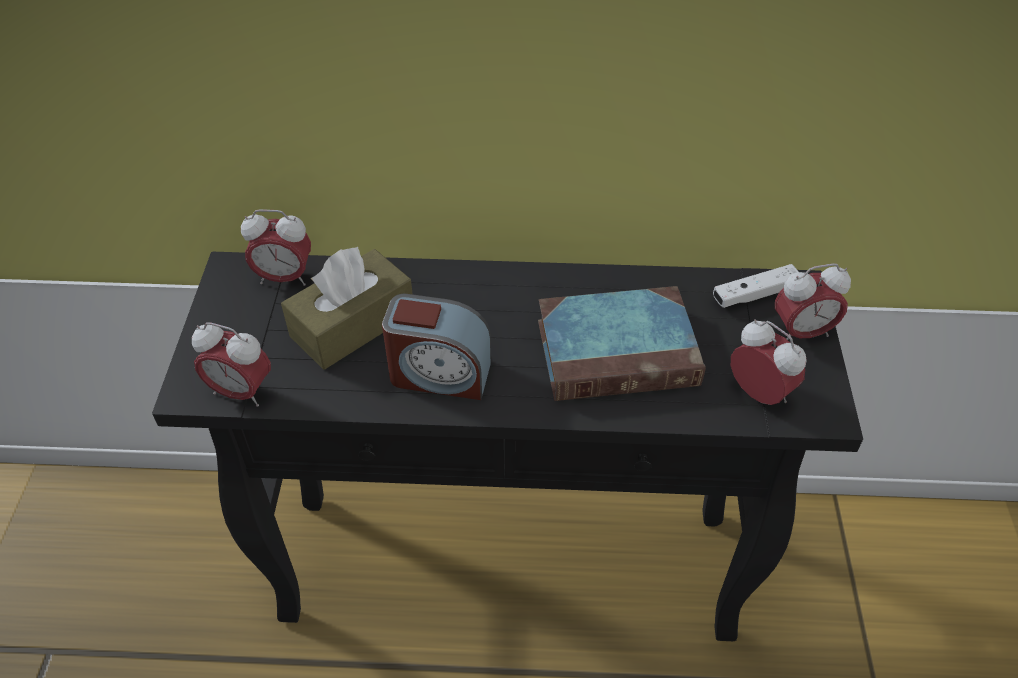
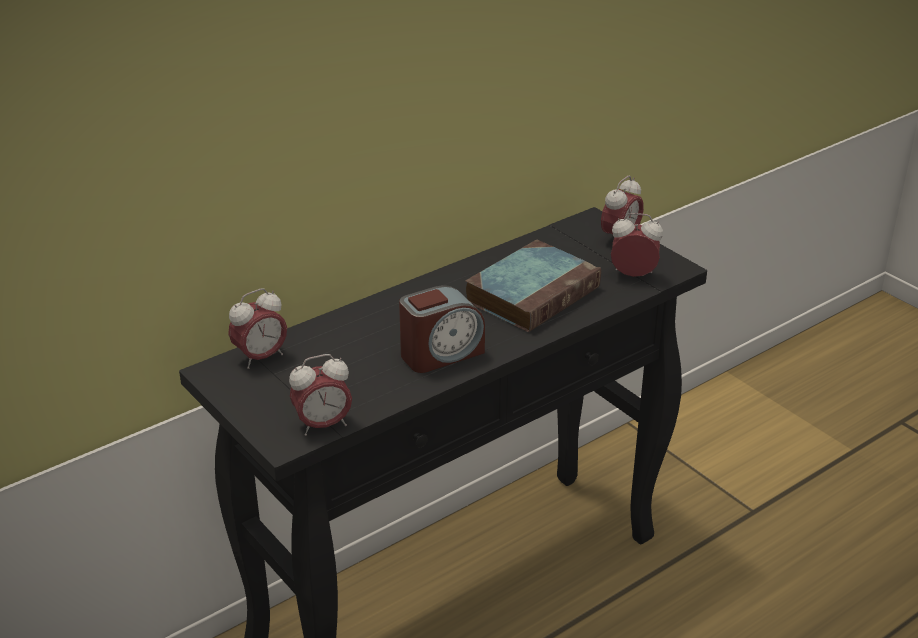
camera: 40 degrees left, 15 degrees down
(352, 324) = (347, 358): brown tissue box -> none
(755, 294) = (573, 233): white game controller -> none

